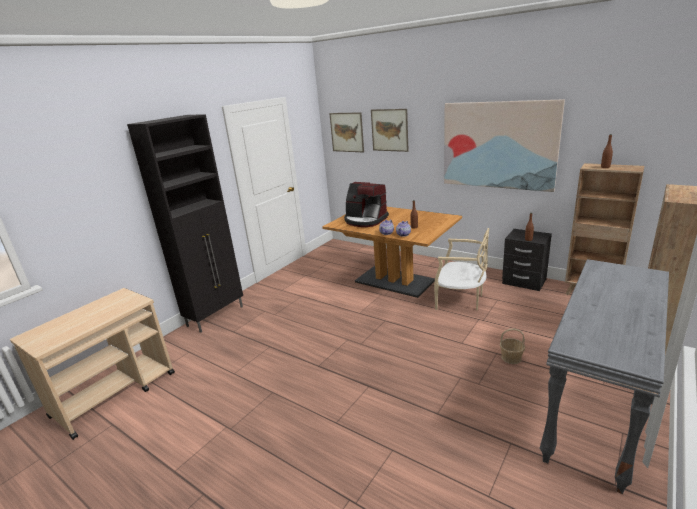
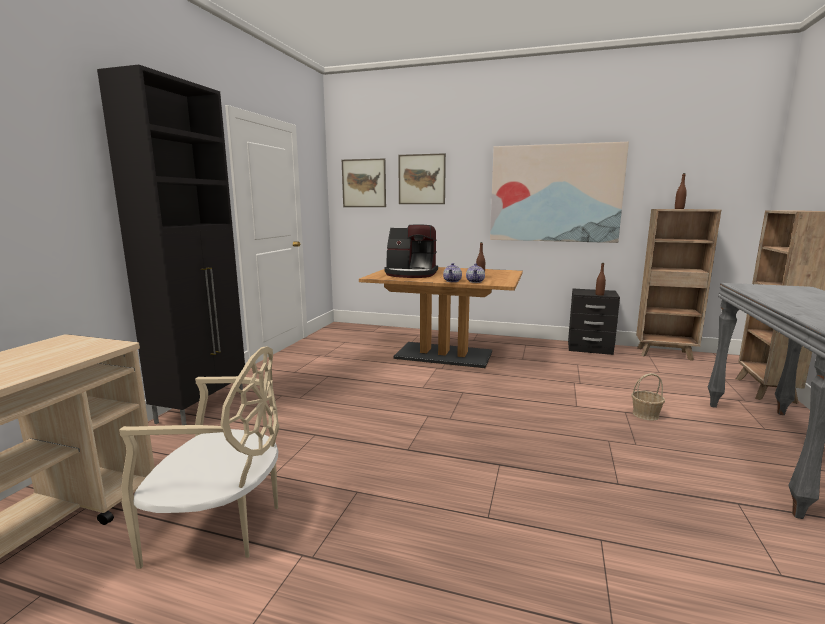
camera: 20 degrees left, 10 degrees down
(460, 300) = (537, 367): beige chair -> beige chair (221, 528)

